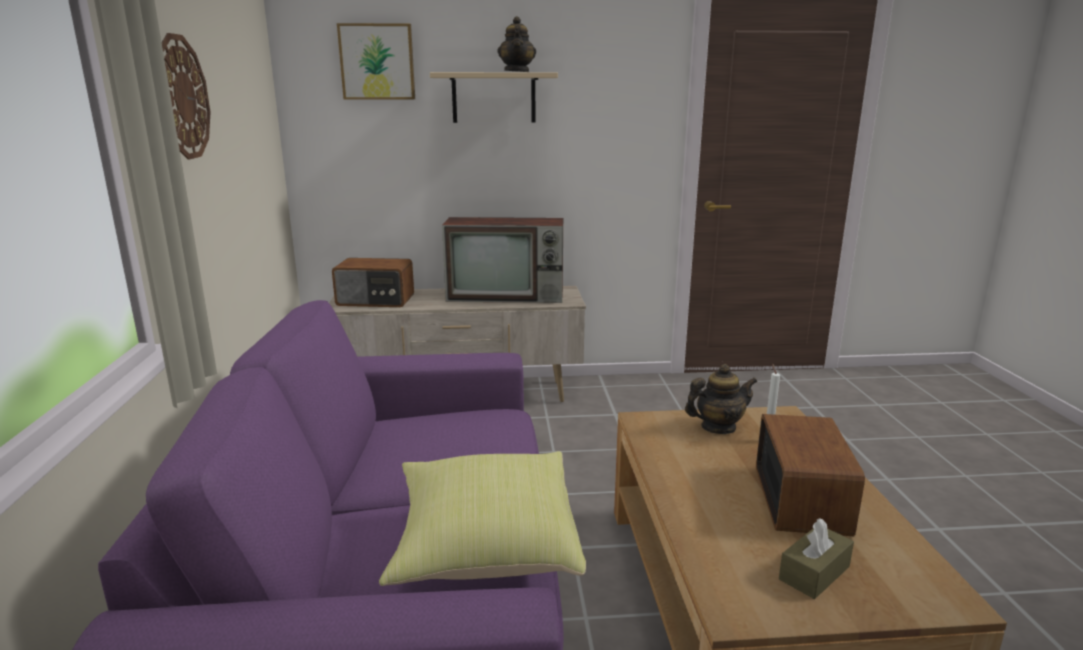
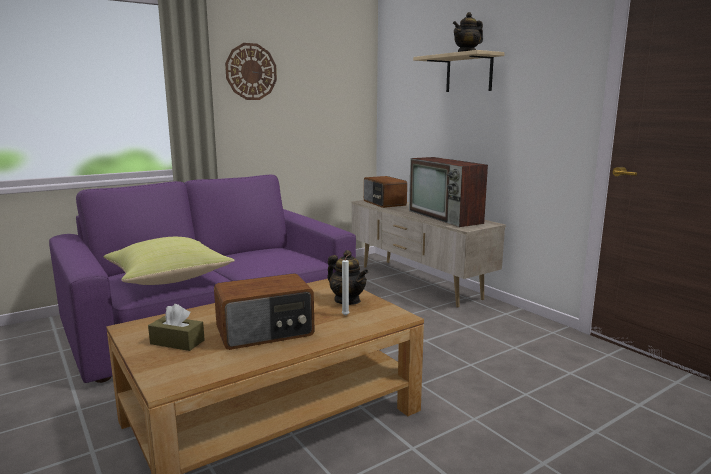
camera: 60 degrees right, 5 degrees down
(377, 62) = (415, 54): picture -> none

